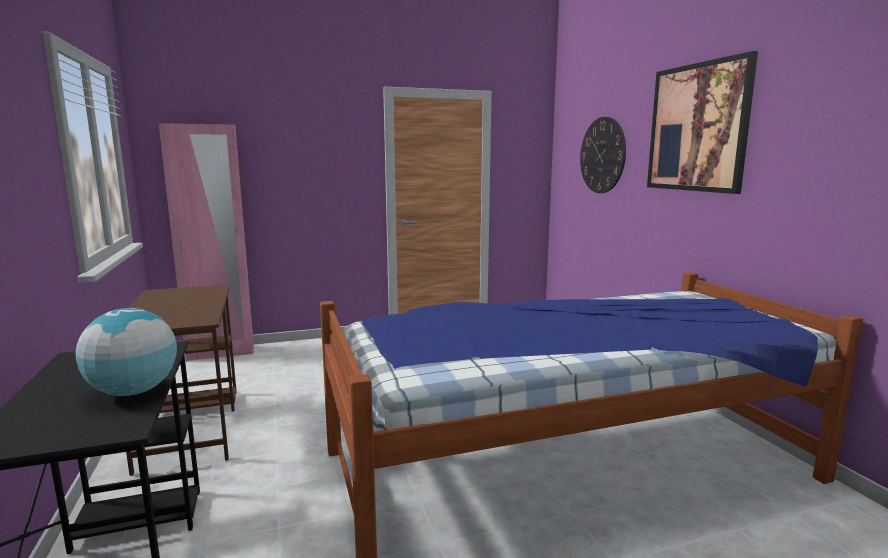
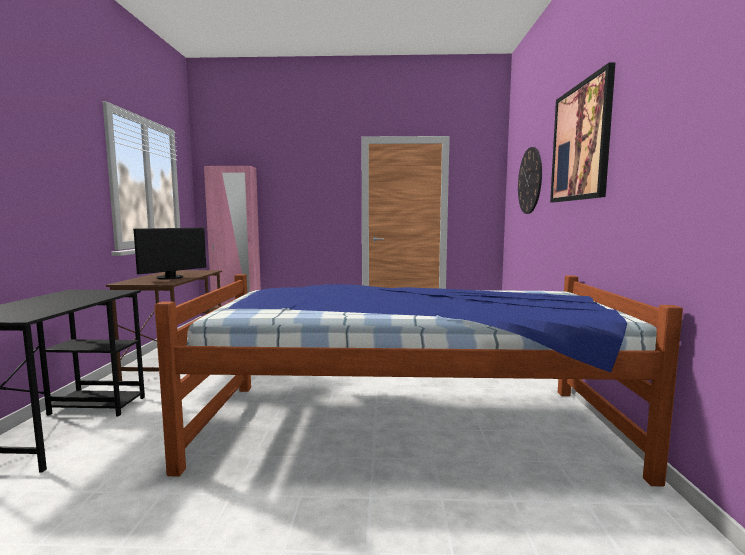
camera: 20 degrees right, 5 degrees down
(133, 392) = (63, 305): globe -> none
(185, 308) = (171, 278): none -> monitor

